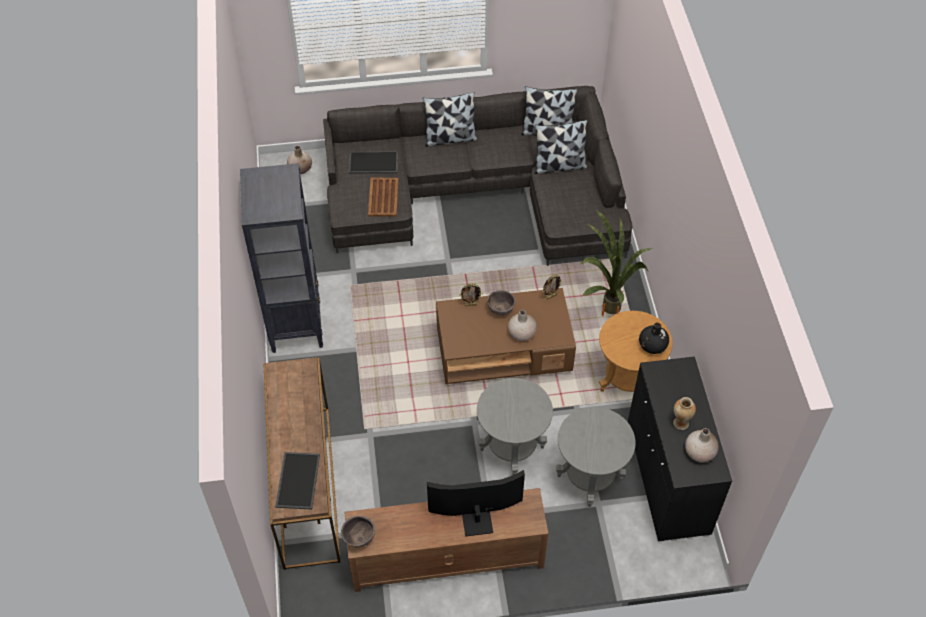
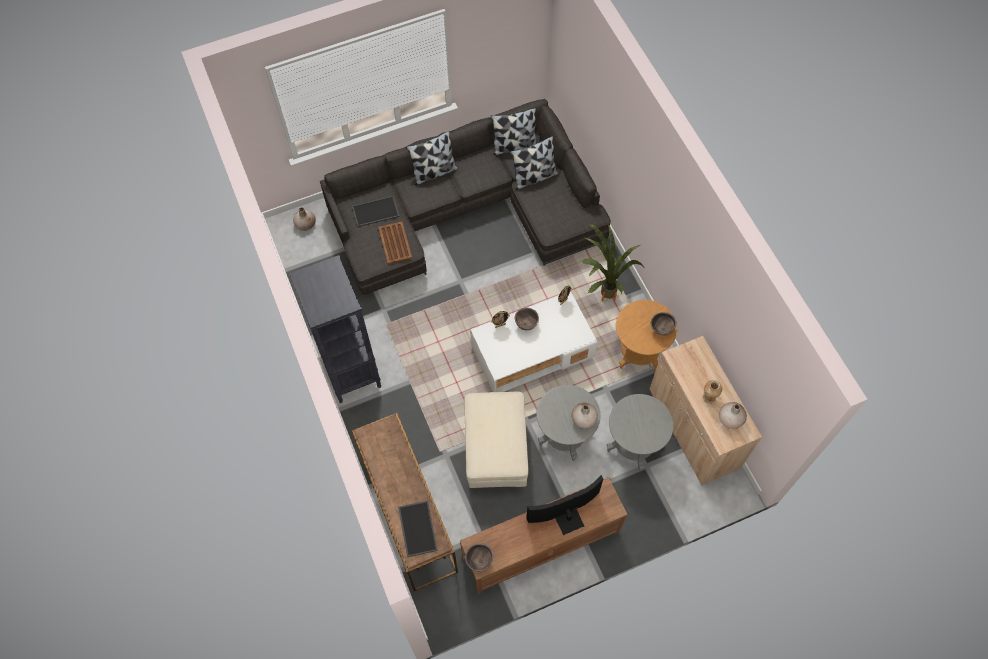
camera: 15 degrees left, 10 degrees up
(429, 442) = (496, 449): none -> beige ottoman
(504, 352) = (532, 353): brown coffee table -> white coffee table
(521, 333) = (549, 341): beige vase -> beige vase (583, 419)
(652, 346) = (661, 329): black vase -> brown bowl
(667, 477) = (693, 429): black cabinet -> beige cabinet

